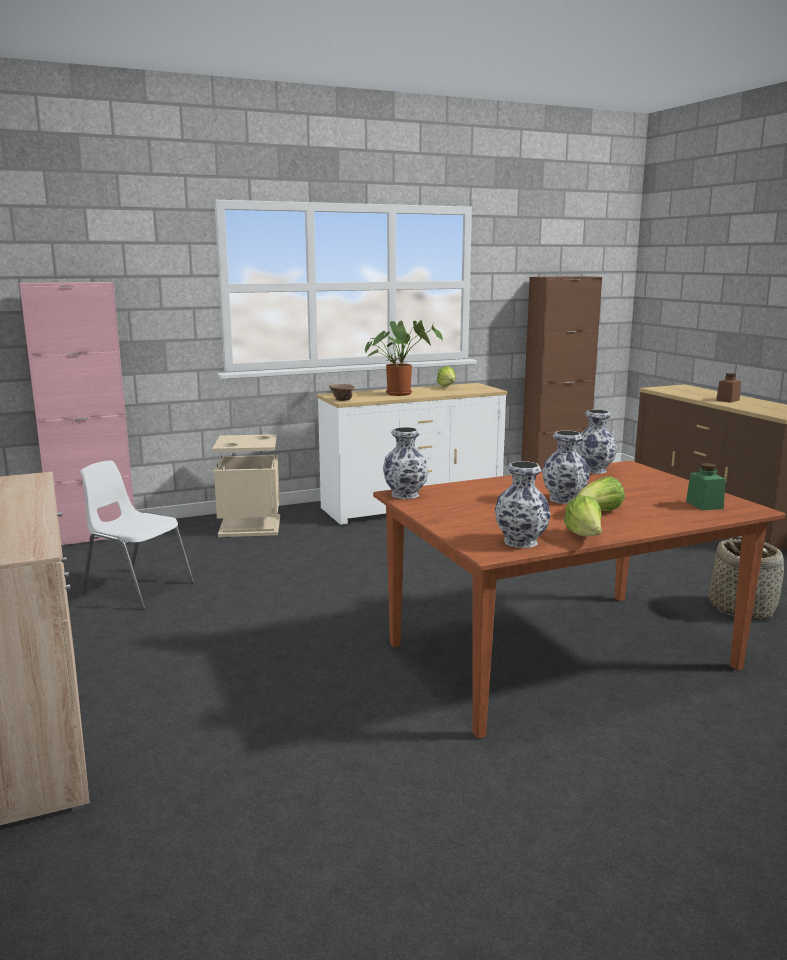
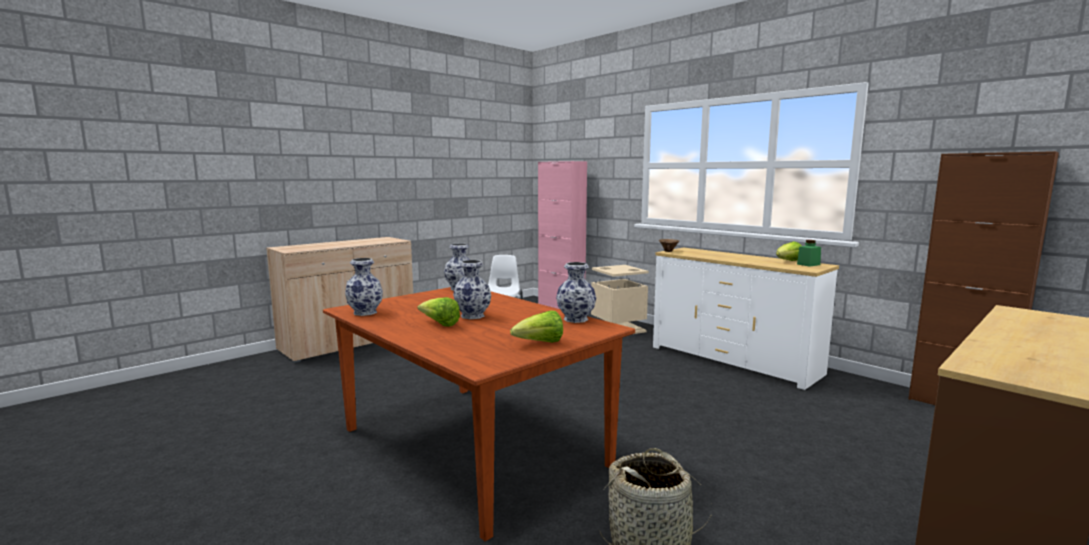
camera: 70 degrees right, 5 degrees down
(401, 393) = (726, 256): potted plant -> none
(585, 536) = (378, 323): lettuce -> lettuce (540, 343)
(704, 505) = (483, 351): green jar -> green jar (808, 264)
(727, 400) = (1027, 340): brown jar -> none

